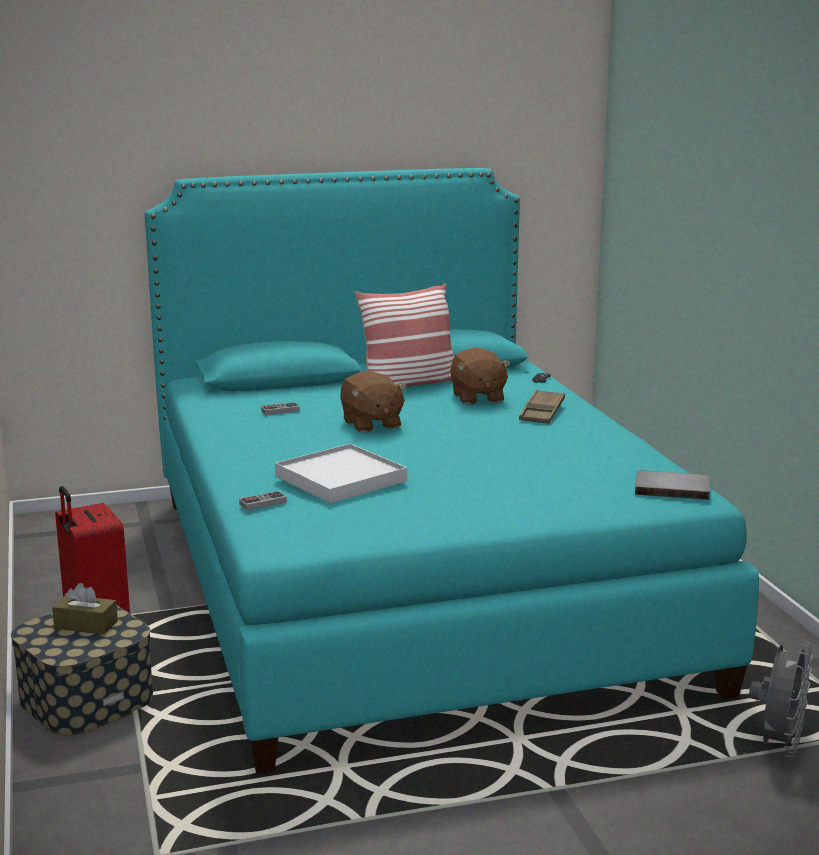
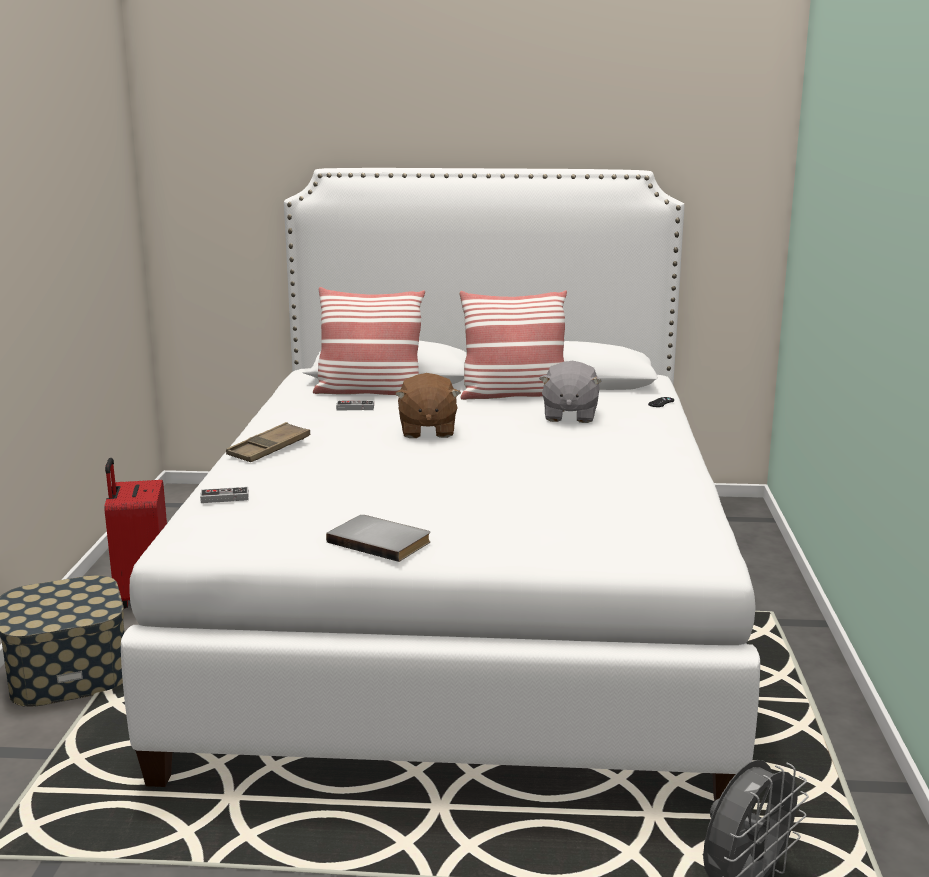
camera: 20 degrees right, 0 degrees up
(86, 625) = (70, 598): brown tissue box -> none
(275, 394) = (369, 391): none -> pillow
(341, 478) = (326, 482): white tray -> none
(407, 585) = (463, 608): turquoise bed -> white bed
(477, 397) = (569, 415): brown plush toy -> grey plush toy
(542, 412) = (622, 438): brown tray -> brown tray (269, 449)
(672, 488) = (683, 542): grey book -> grey book (381, 541)

